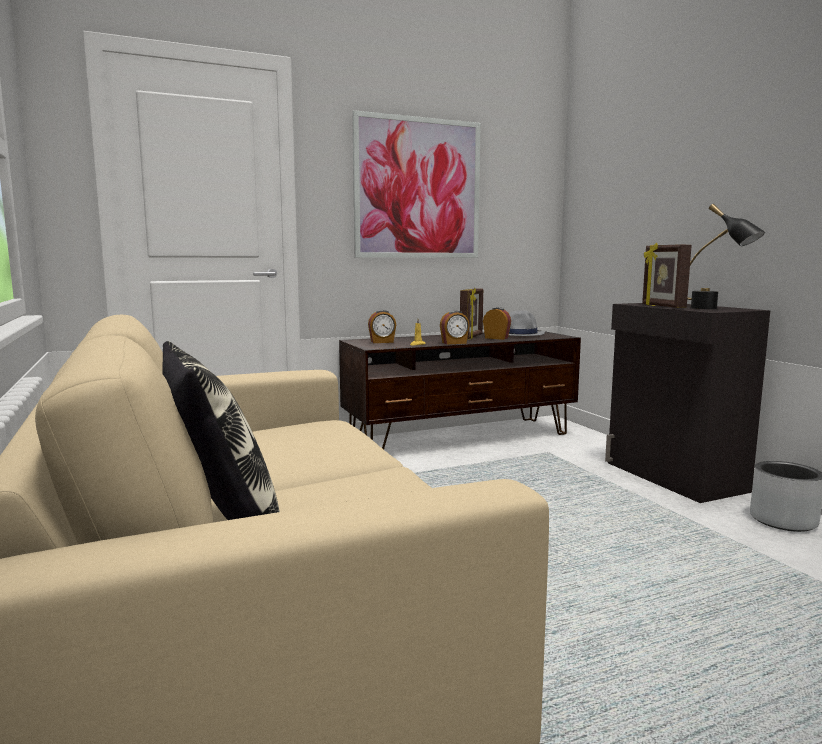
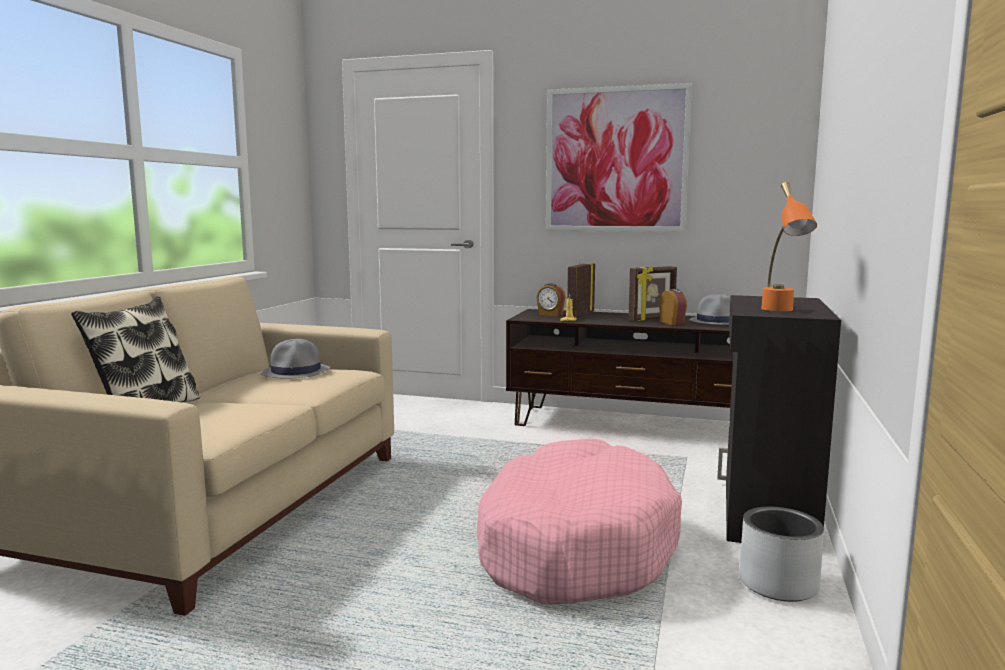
camera: 40 degrees right, 0 degrees up
(270, 436) = (296, 372): none -> grey hat
(454, 343) = (606, 323): alarm clock -> none
(640, 543) = (573, 546): none -> pink dog bed
(662, 306) = (748, 303): picture frame -> picture frame (580, 314)
(715, 309) = (781, 311): black table lamp -> orange table lamp

